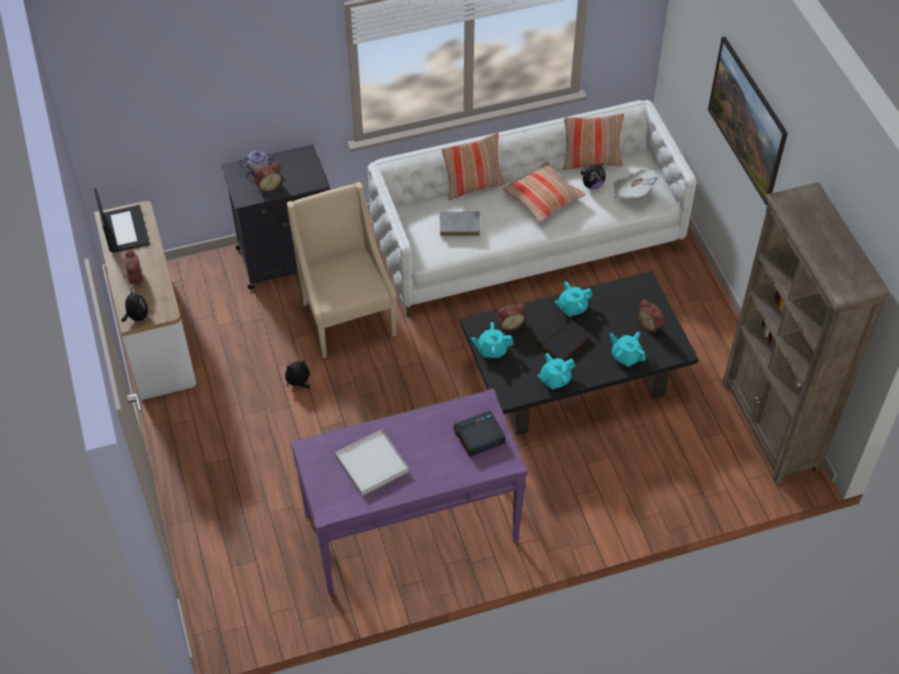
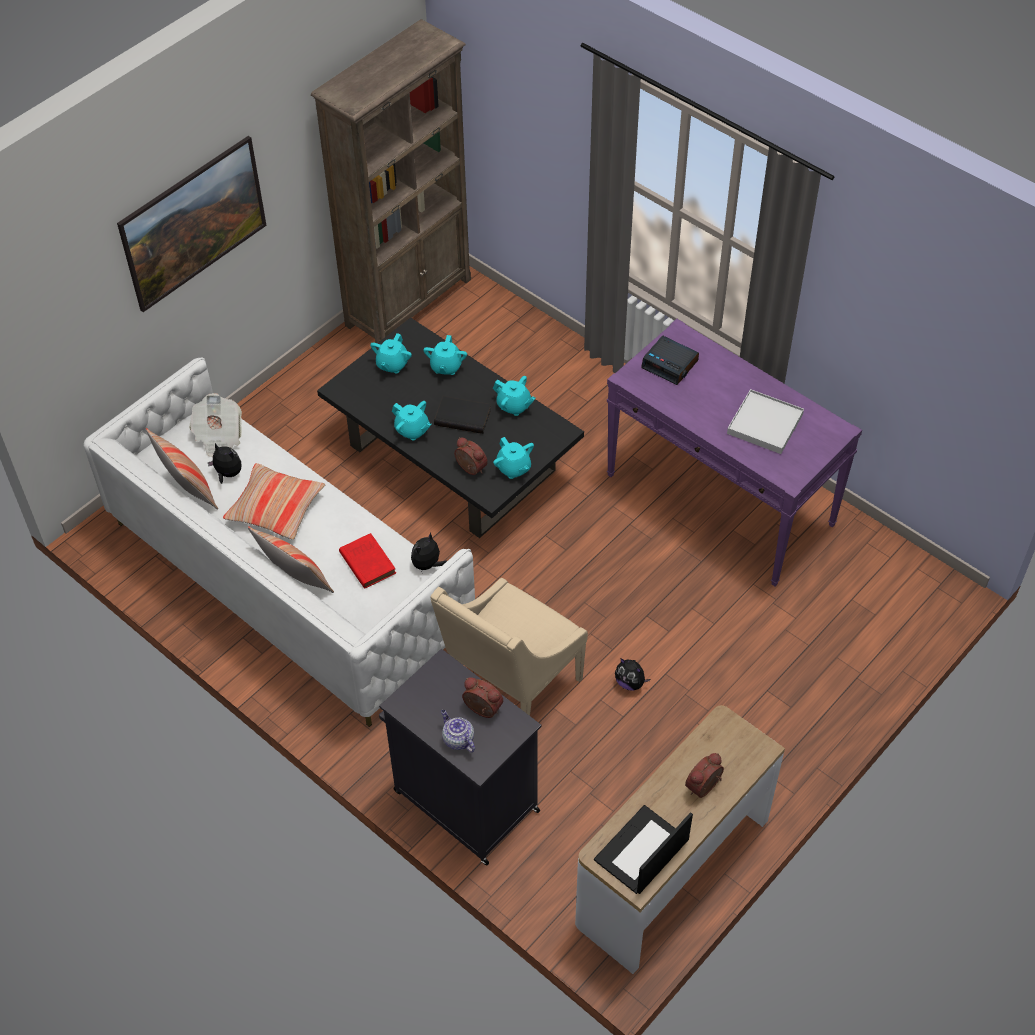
camera: 120 degrees left, 0 degrees up
(137, 316) = (752, 746): plush toy -> plush toy (427, 565)
(461, 225) = (367, 562): grey book -> red book
(650, 324) = (392, 364): alarm clock -> turquoise teapot

